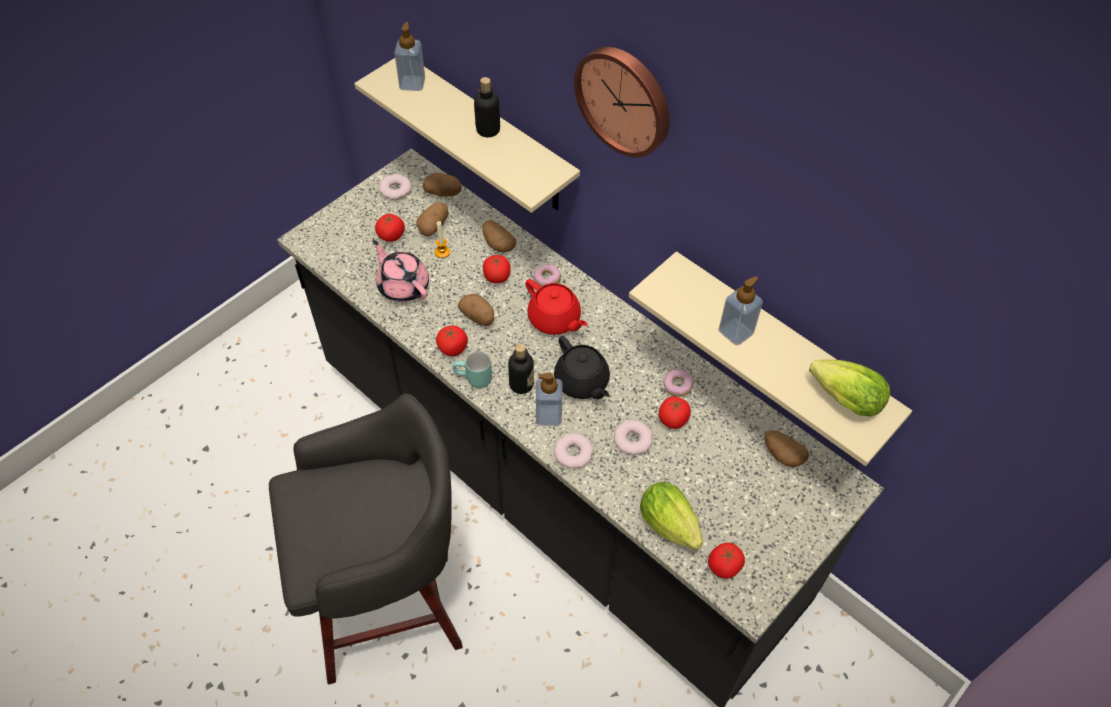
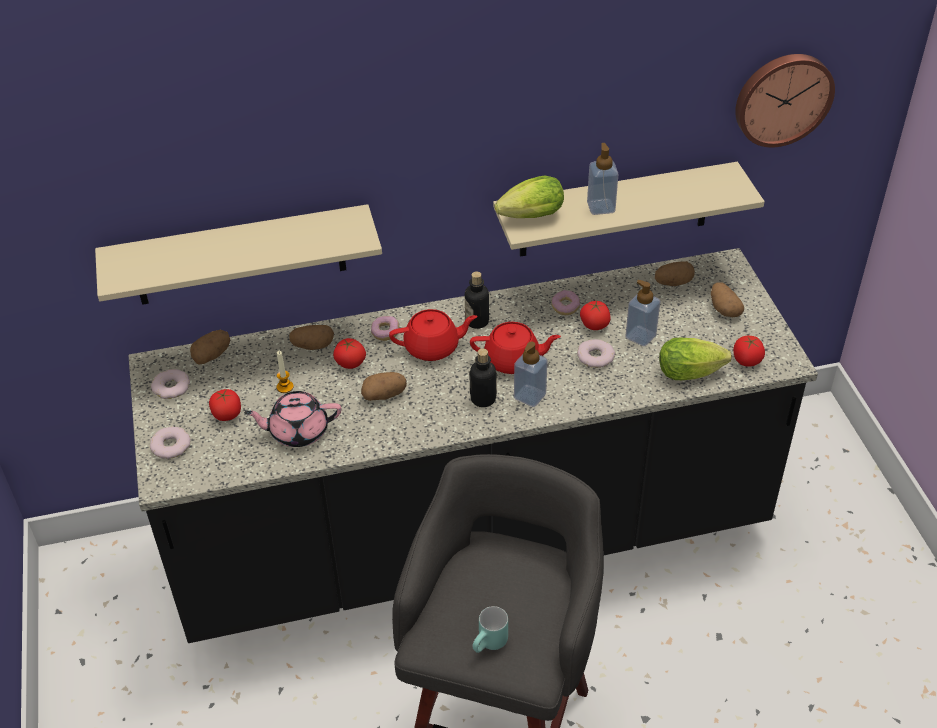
camera: 55 degrees left, 10 degrees down
(412, 83) = (146, 258): soap dispenser -> soap dispenser (640, 336)
(434, 226) = (247, 379): potato -> potato (723, 309)
(452, 348) = (403, 427): tomato -> none
(473, 380) = (451, 428): turquoise mug -> turquoise mug (490, 645)
(488, 130) = (262, 235): bottle -> bottle (477, 321)
(573, 453) = (579, 398): donut -> donut (170, 446)
(582, 382) = (513, 360): black teapot -> red teapot
(625, 100) = (410, 92): wall clock -> wall clock (782, 98)
(841, 398) = (702, 186): lettuce -> lettuce (528, 217)

